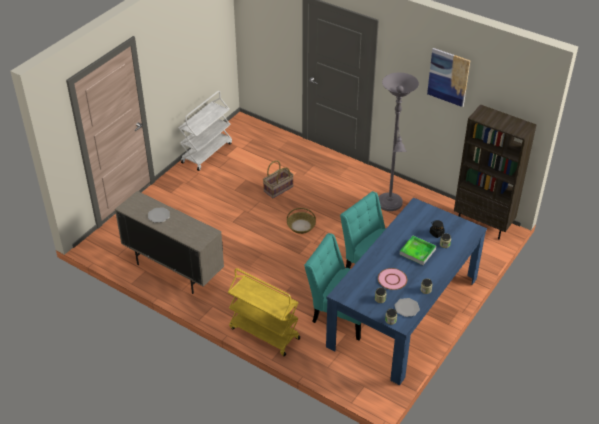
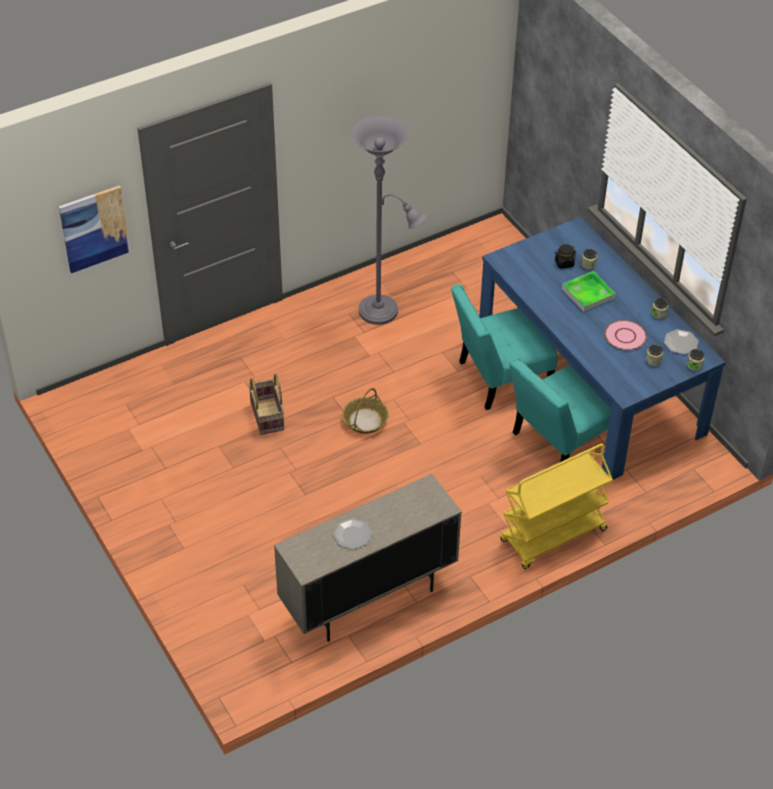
camera: 65 degrees left, 5 degrees up
(207, 152) = (115, 471): white cart -> none
(448, 77) = (386, 90): picture -> picture (94, 228)
(483, 224) = (478, 241): brown bookcase -> none

